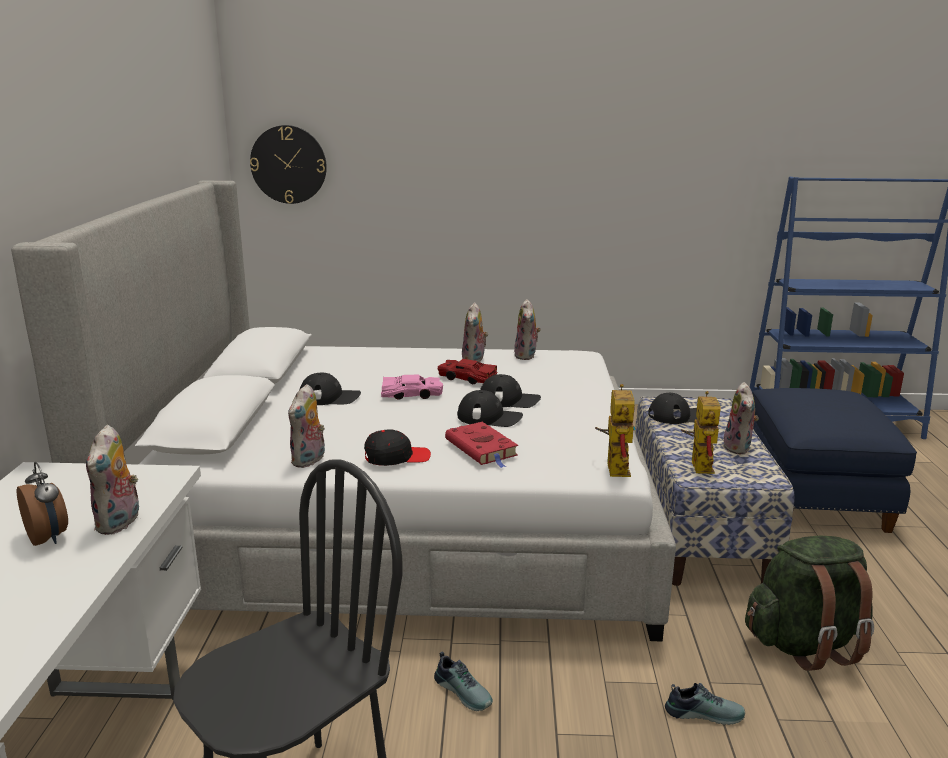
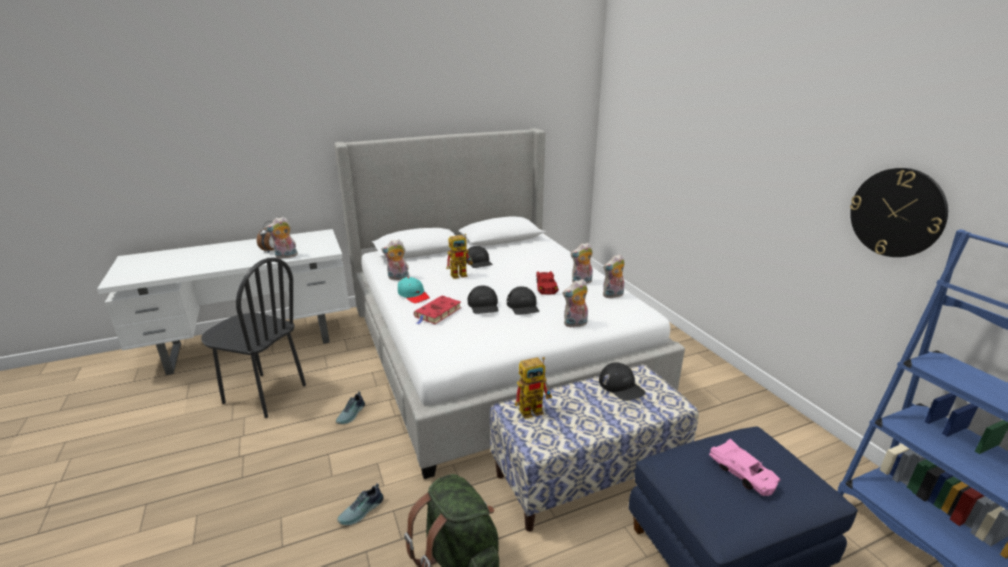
camera: 65 degrees right, 5 degrees up
(288, 164) = (618, 126): wall clock -> wall clock (896, 212)
(396, 457) = (413, 295): black cap -> turquoise cap
(411, 394) = (501, 278): pink toy car -> pink toy car (742, 473)
(614, 466) = (444, 358): toy robot -> toy robot (462, 274)
(703, 712) = (362, 511): shoe -> shoe turned 60 degrees clockwise
(739, 448) = (585, 426): plush toy -> plush toy (575, 324)

